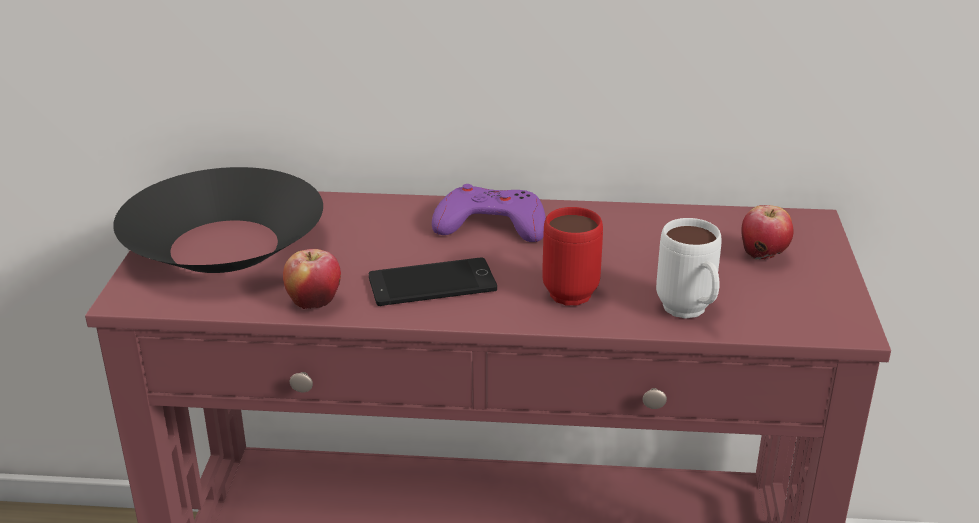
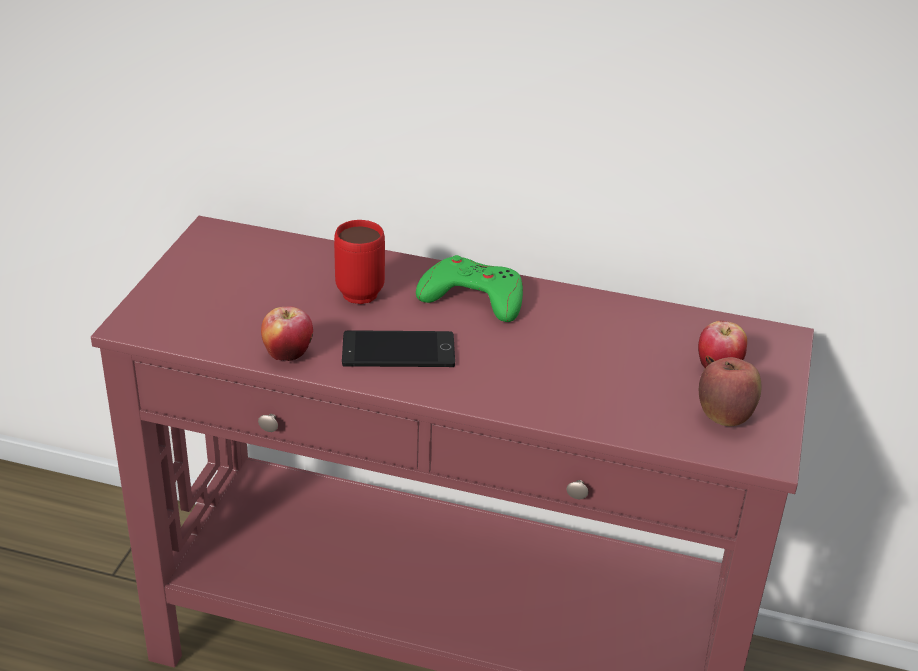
camera: 10 degrees right, 5 degrees up
(223, 245) = (225, 284): black bowl -> none
(491, 224) = (473, 297): purple game controller -> green game controller
(571, 289) = (523, 375): red mug -> red mug (364, 289)
(689, 314) = (622, 418): white mug -> none
(790, 298) = (724, 417): none -> apple

